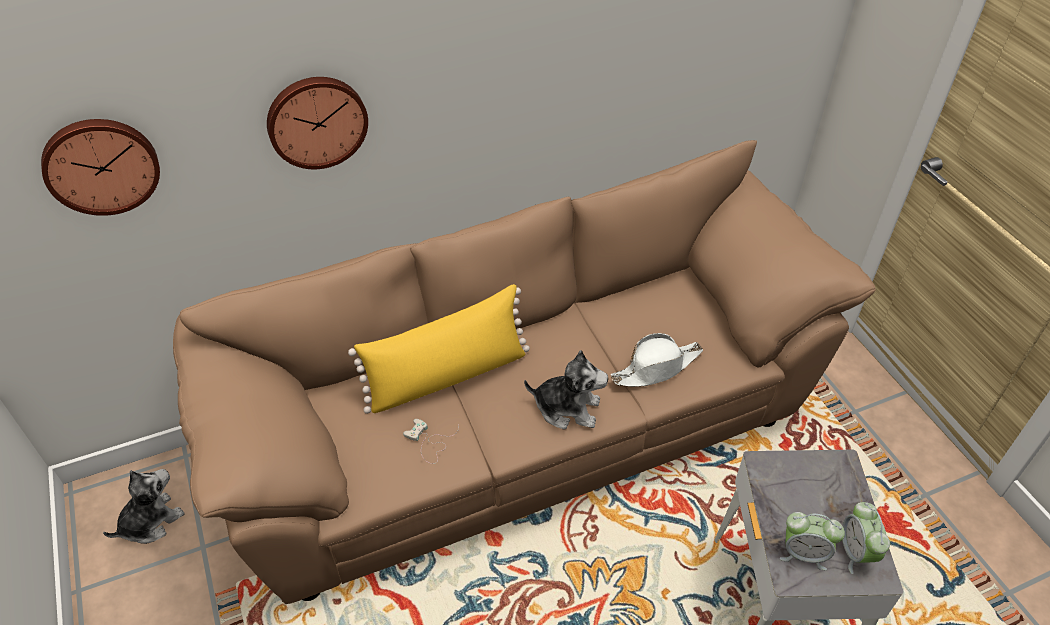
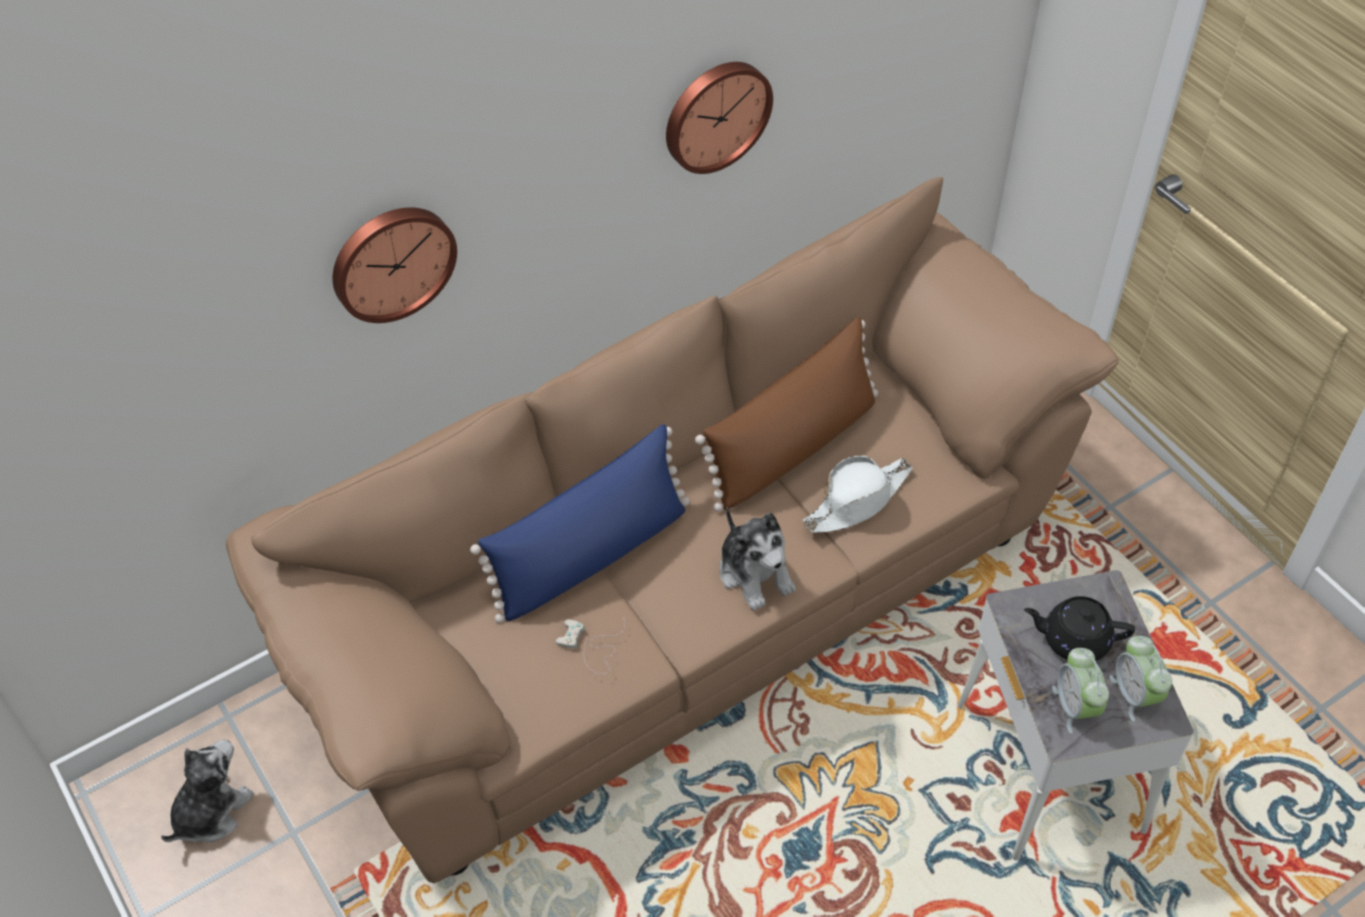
camera: 10 degrees left, 5 degrees up
(101, 165) = (137, 369): wall clock -> wall clock (715, 114)
(447, 376) = (591, 555): yellow pillow -> blue pillow
(567, 408) = (755, 573): plush toy -> plush toy turned 60 degrees clockwise
(615, 322) = (792, 446): none -> brown pillow
(803, 553) = (1075, 707): alarm clock -> alarm clock turned 75 degrees clockwise
(810, 498) = (1074, 639): none -> black teapot

